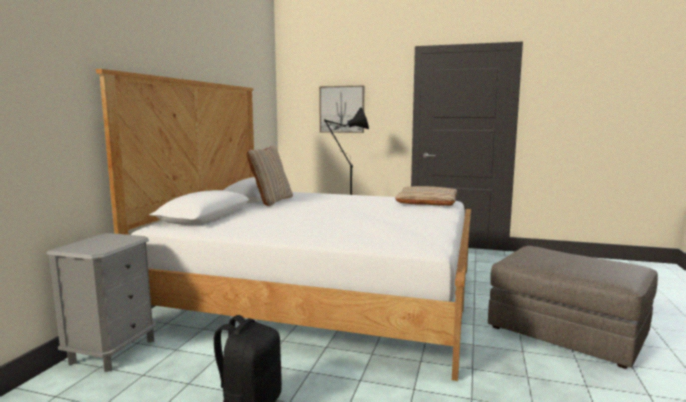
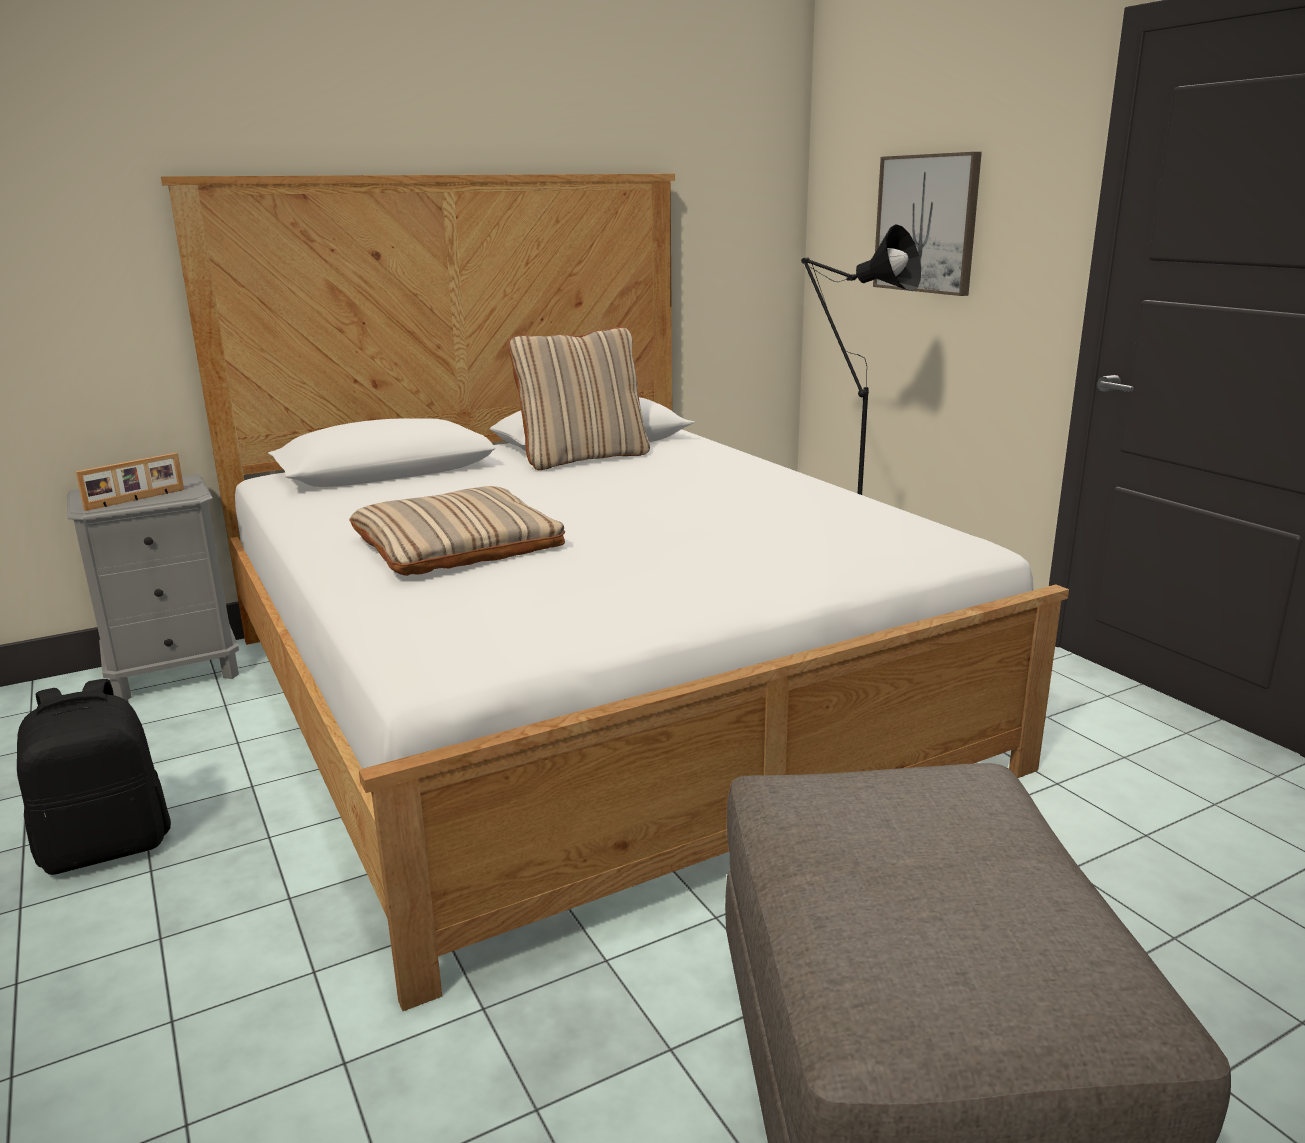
camera: 45 degrees right, 10 degrees up
(114, 244) = (136, 500): none -> picture frame
(426, 201) = (888, 536): beige pillow -> beige pillow (457, 545)

